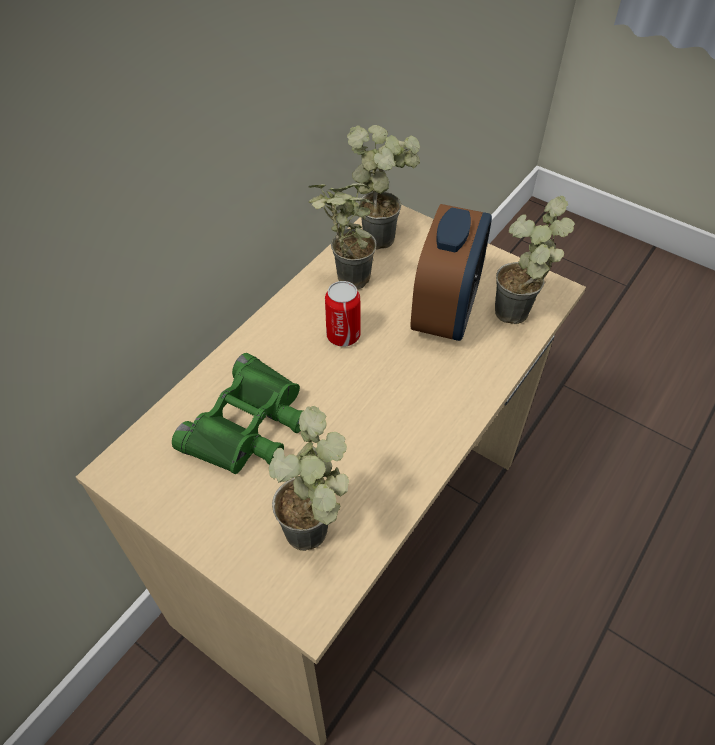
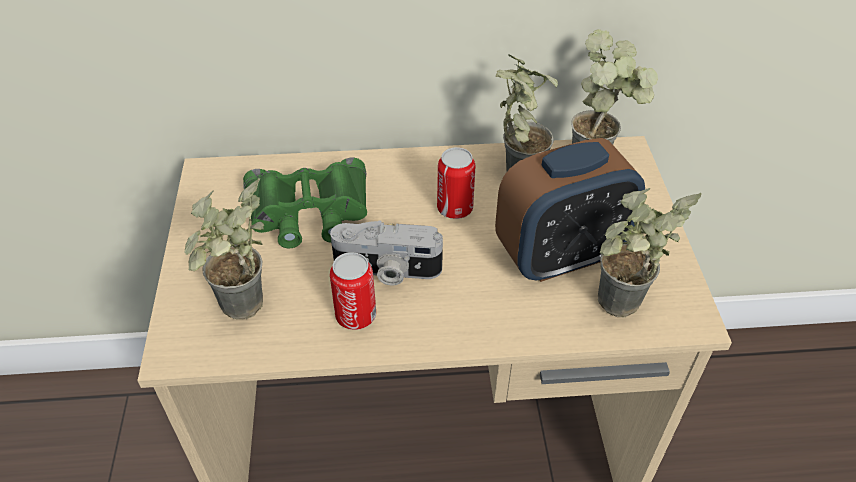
camera: 50 degrees right, 5 degrees down
(364, 415) = (387, 270): none -> camera
(389, 462) = (356, 315): none -> can

